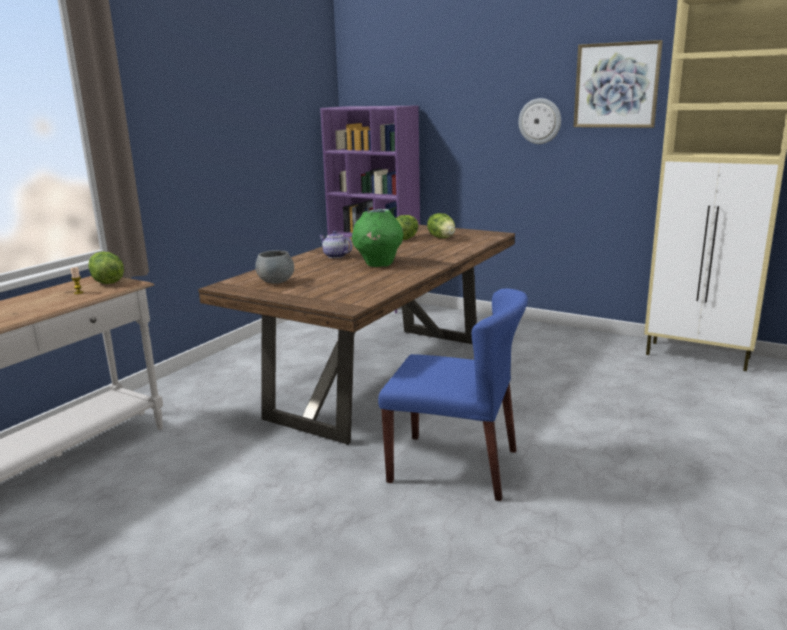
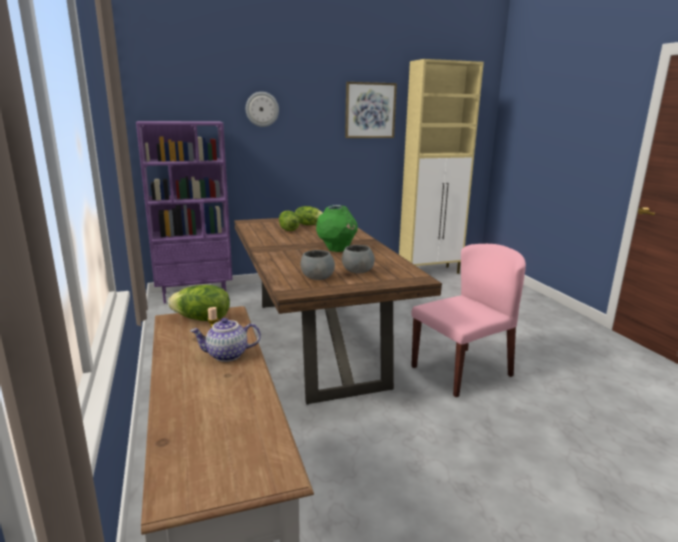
camera: 50 degrees left, 0 degrees up
(323, 286) = (357, 271): none -> grey bowl
(335, 256) = (287, 251): teapot -> teapot (226, 355)
(455, 466) = (462, 370): blue chair -> pink chair
(540, 121) = (321, 134): wall clock -> wall clock (262, 109)

